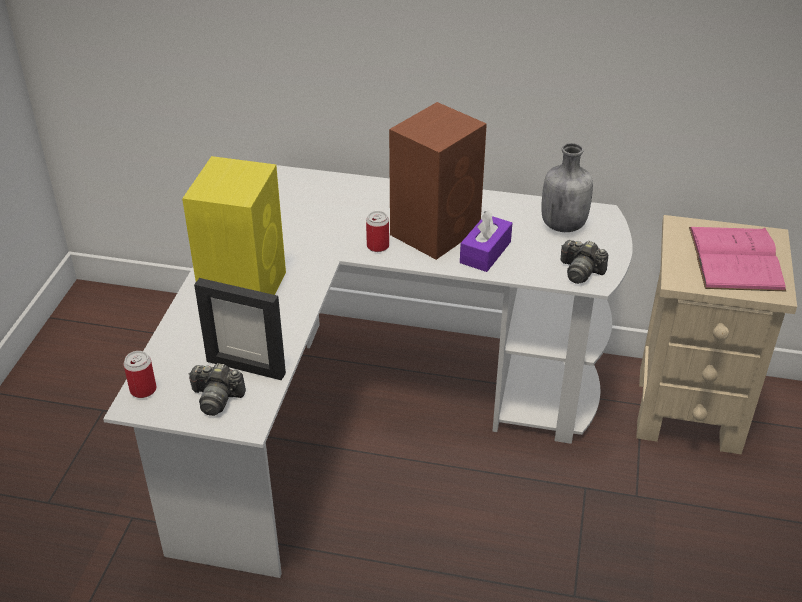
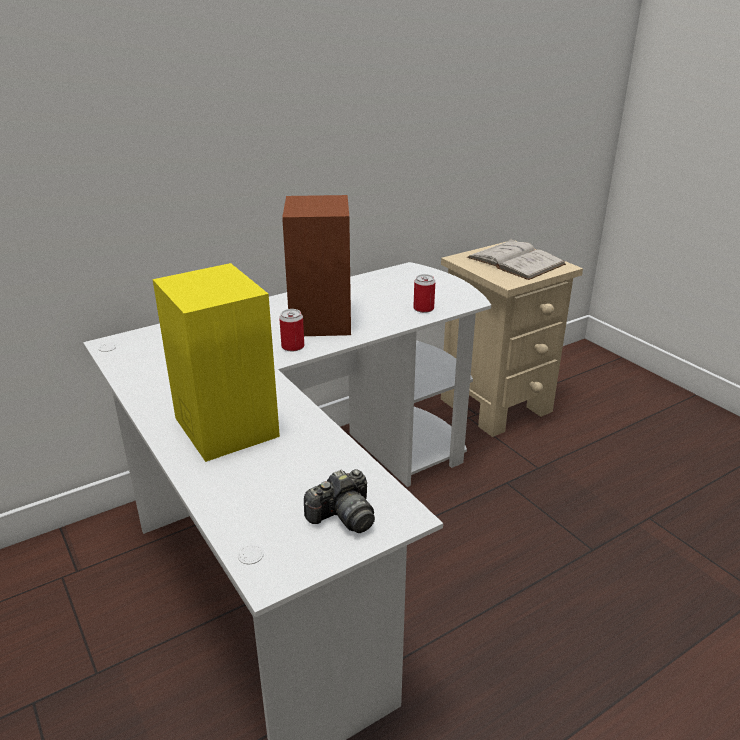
camera: 45 degrees left, 10 degrees down
(143, 390) = (259, 557): can -> can (423, 309)
(246, 366) = (327, 477): picture frame -> none
(485, 252) = (377, 316): purple tissue box -> none
(563, 225) = (398, 283): grey bottle -> none
(580, 271) = (453, 300): camera -> none
(735, 258) = (515, 261): pink book -> white book

